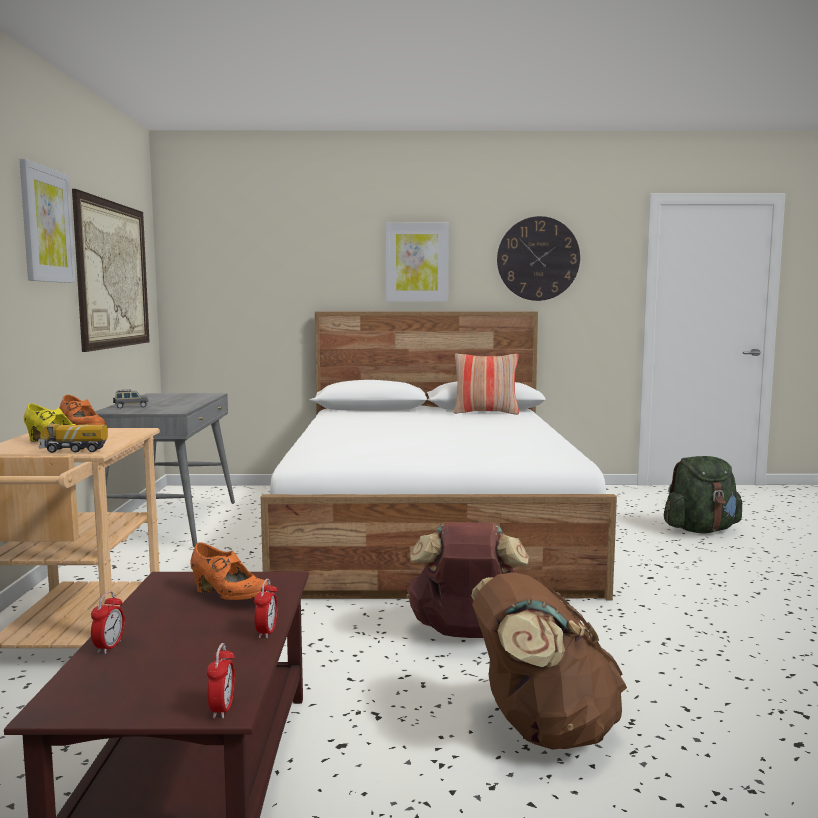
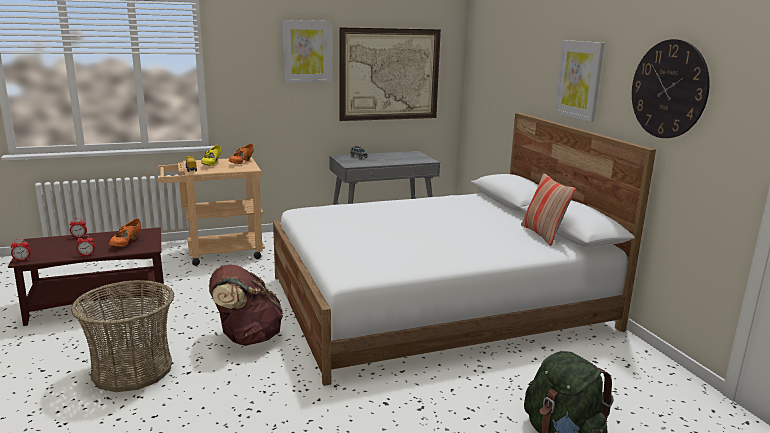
camera: 70 degrees right, 10 degrees up
(542, 730) = (132, 370): brown backpack -> basket

